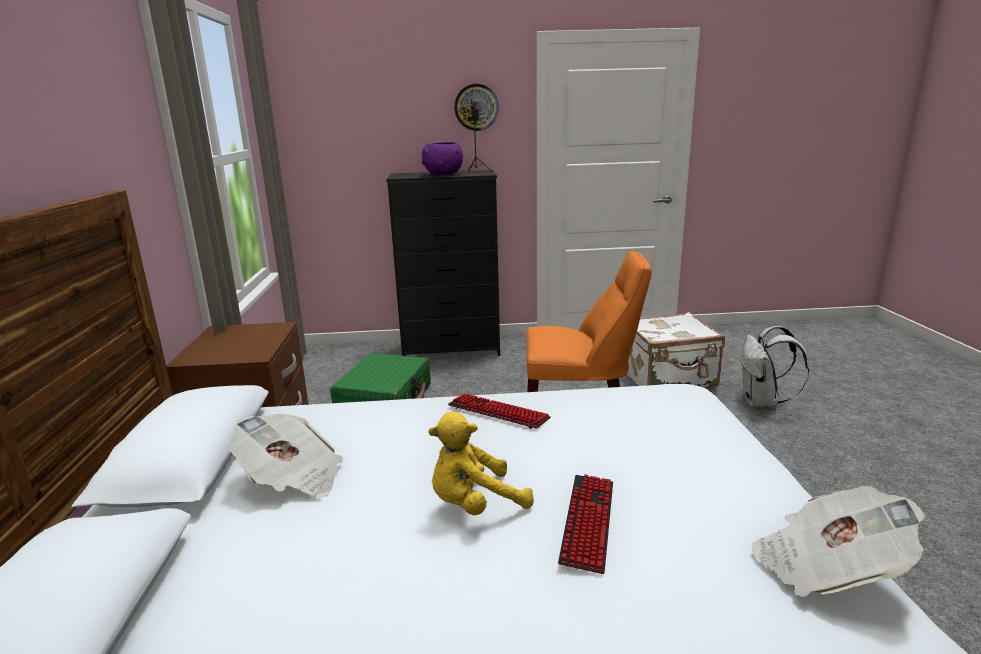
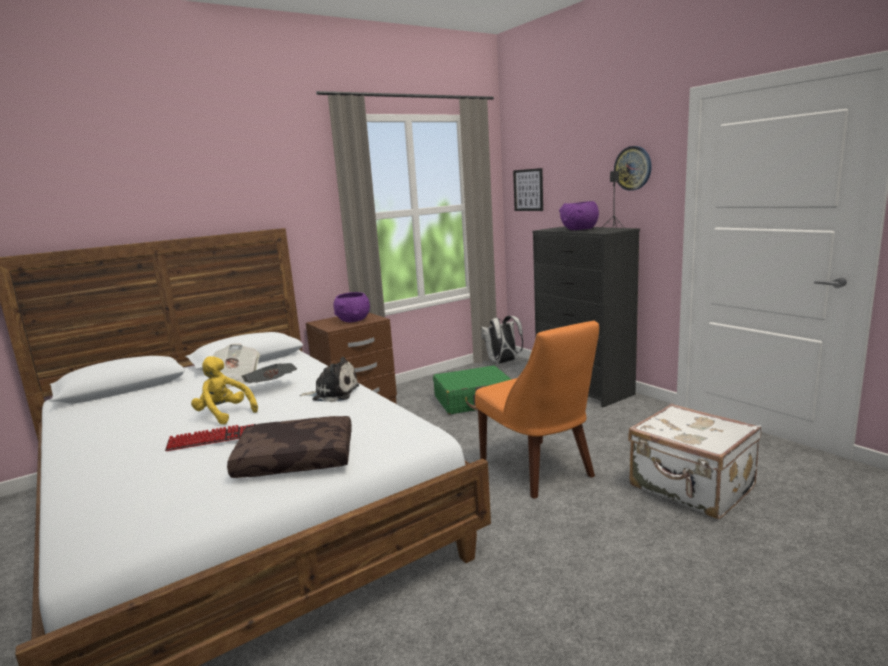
camera: 60 degrees right, 5 degrees down
(250, 338) = (354, 321): none -> purple bowl
(317, 131) = (528, 190): none -> picture
(498, 413) = (333, 393): keyboard -> plush toy
(706, 466) = (297, 458): none -> brown pillow
(762, 402) = (726, 558): white backpack -> white backpack (503, 362)
(826, 568) = (180, 505): newspaper -> newspaper (271, 388)

